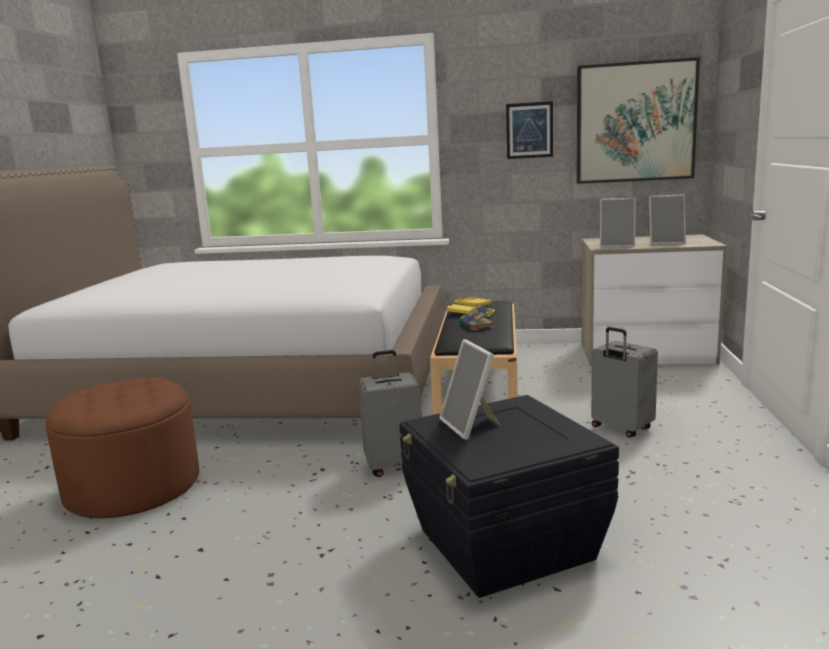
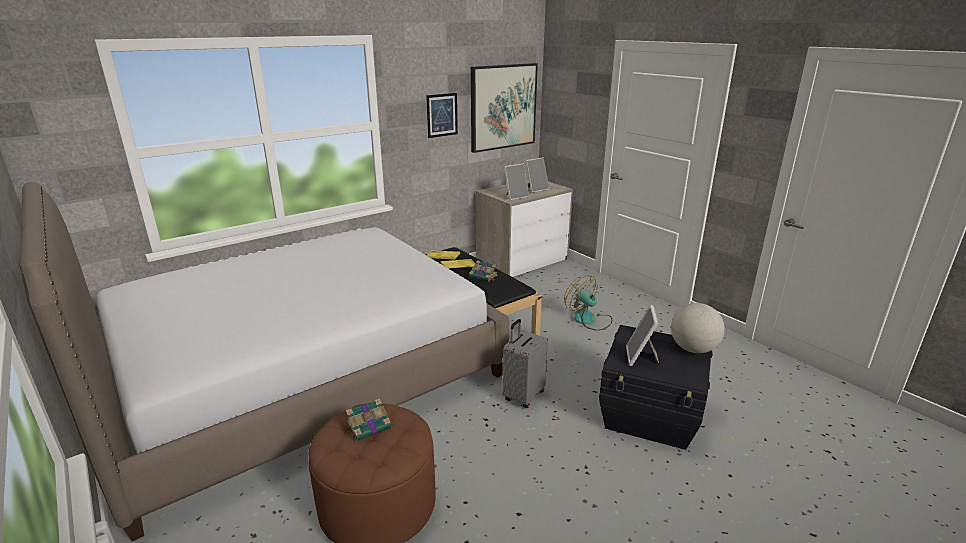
camera: 45 degrees left, 10 degrees up
(130, 389) = (370, 426): none -> book
(471, 426) = (641, 357): picture frame -> picture frame turned 75 degrees clockwise
(565, 441) = (693, 349): none -> globe
(621, 428) = (589, 320): grey suitcase -> fan

